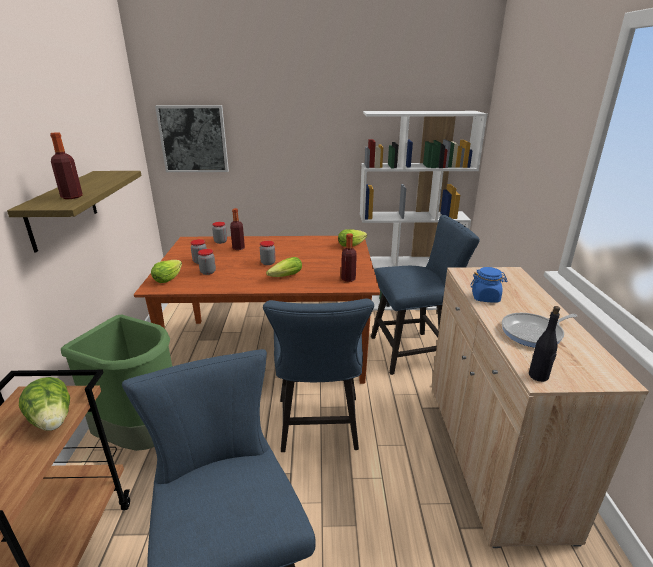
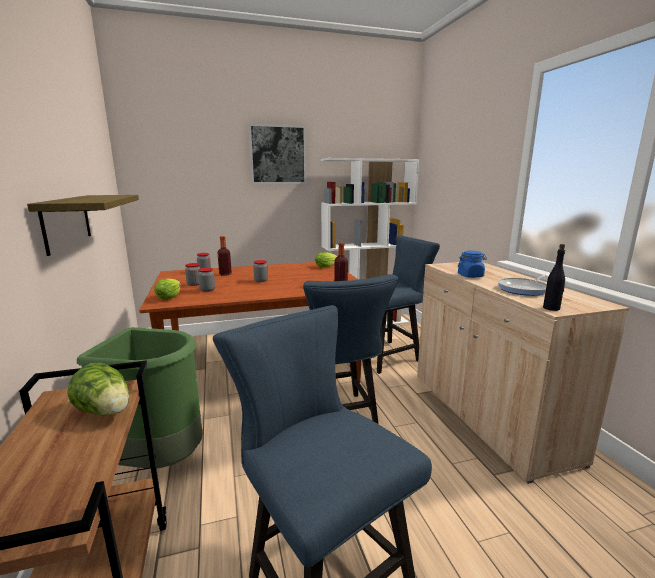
camera: 15 degrees left, 10 degrees down
(72, 197) = (90, 199): bottle -> none
(193, 139) = (169, 183): picture -> picture (278, 155)
(284, 277) = (283, 287): lettuce -> none

